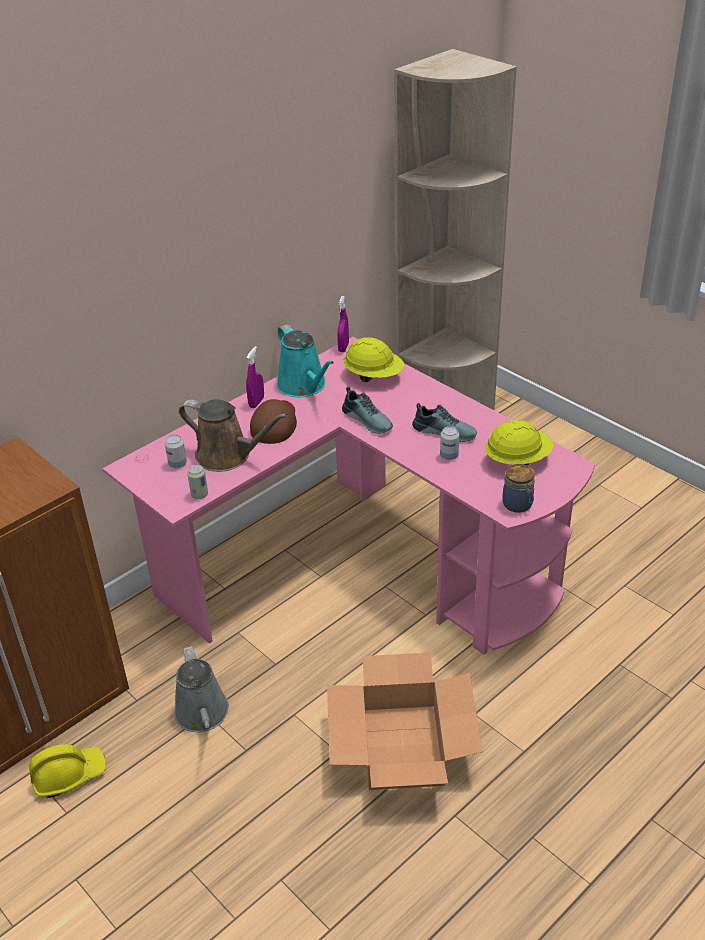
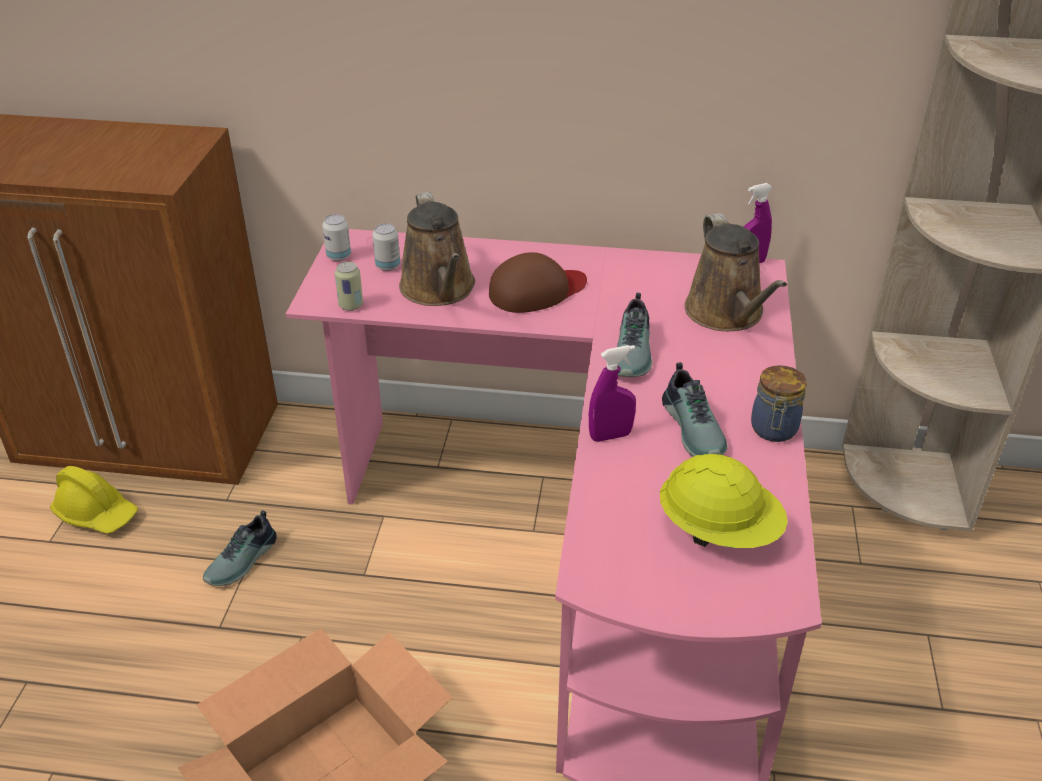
camera: 50 degrees right, 0 degrees up
(203, 715) = (243, 561): grey watering can -> shoe
(256, 402) = (559, 259): purple spray bottle -> purple spray bottle (610, 436)
(304, 386) = (634, 275): turquoise watering can -> none
(374, 376) = (727, 314): yellow hard hat -> brown watering can
(449, 456) = (646, 458): can -> can (339, 256)
(518, 505) = (618, 581): jar -> jar (773, 430)

